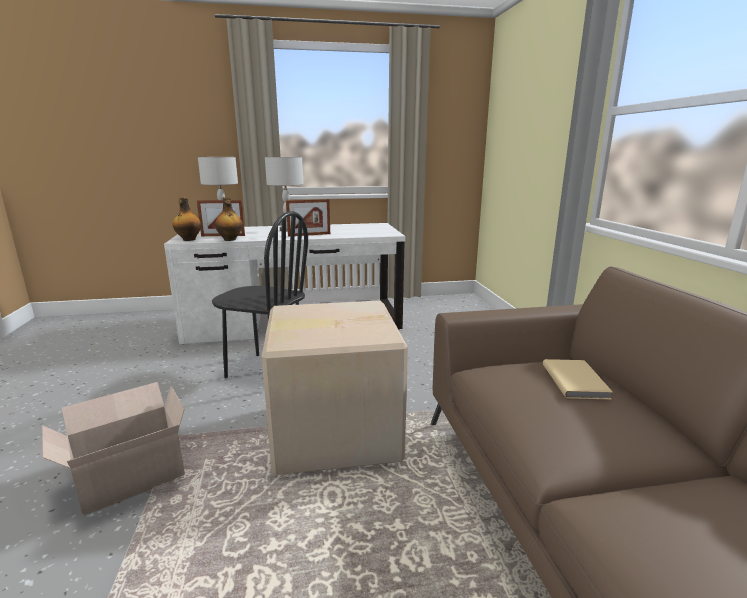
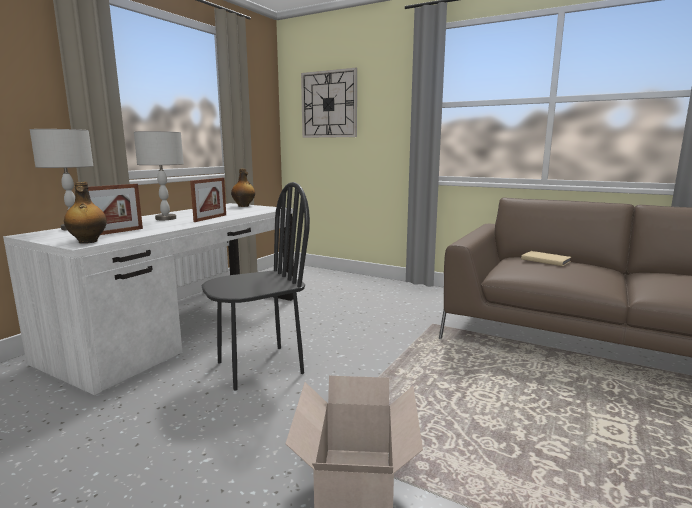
camera: 50 degrees left, 5 degrees down
(230, 239) = (145, 233): bottle -> bottle (244, 206)
(333, 430) = (403, 371): cardboard box -> none
(518, 116) = (329, 104): none -> wall clock

